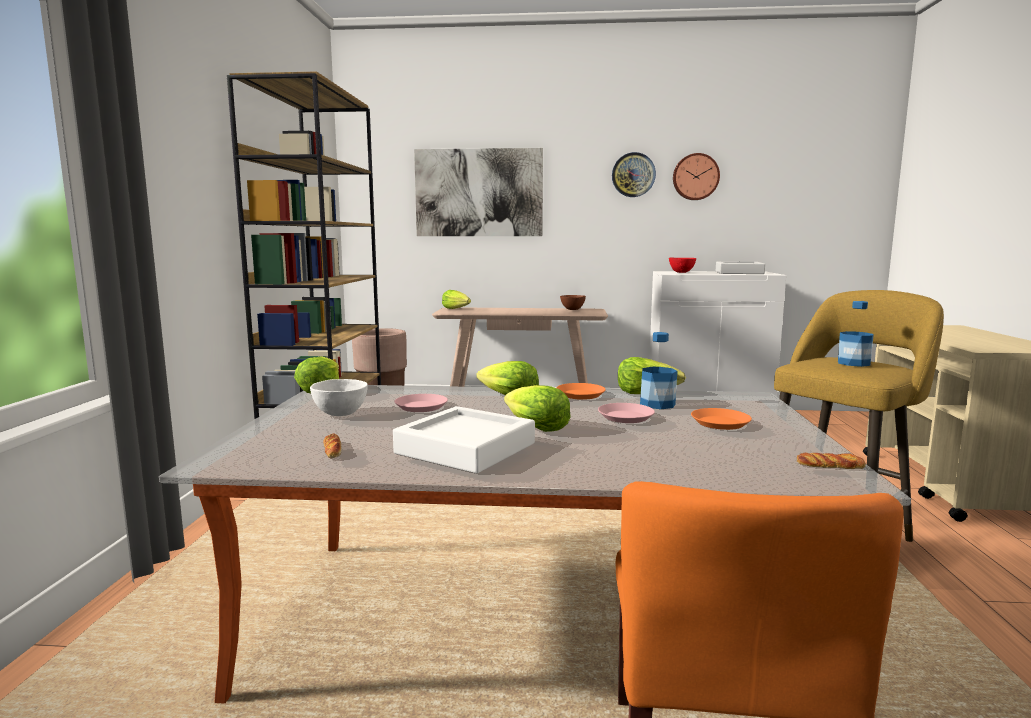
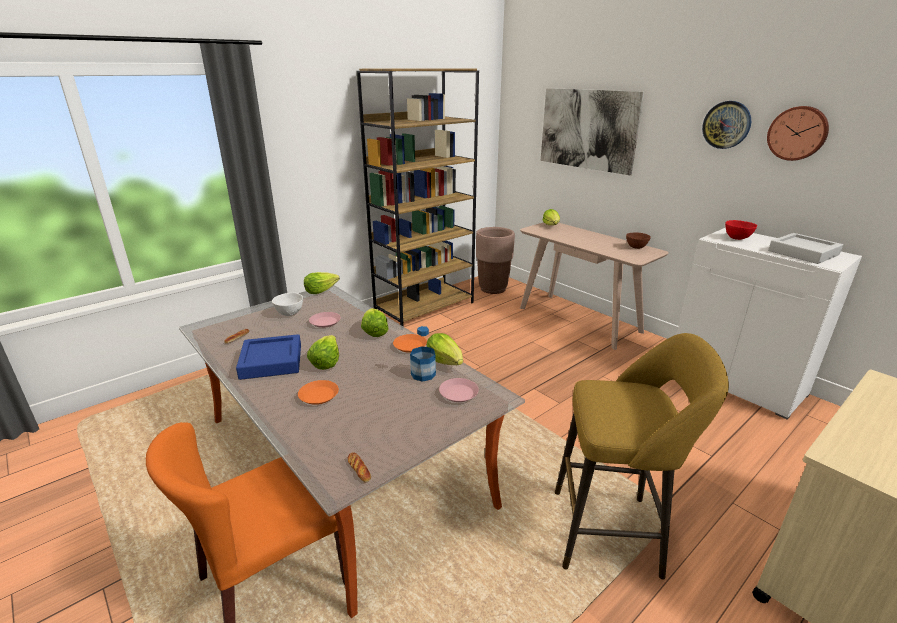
camera: 45 degrees right, 15 degrees up
(465, 448) = (271, 361): white tray -> blue tray
(625, 417) = (380, 375): pink plate -> pink plate (458, 393)
(720, 423) = (408, 407): orange plate -> orange plate (319, 395)
(853, 363) = (630, 406): bottle -> none

